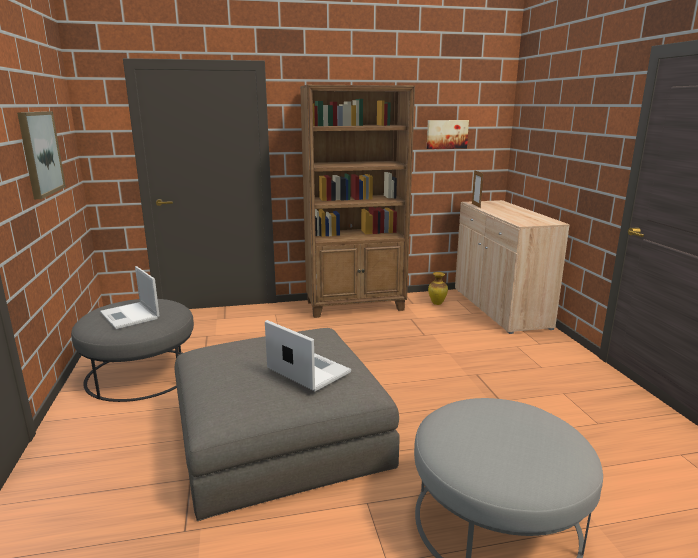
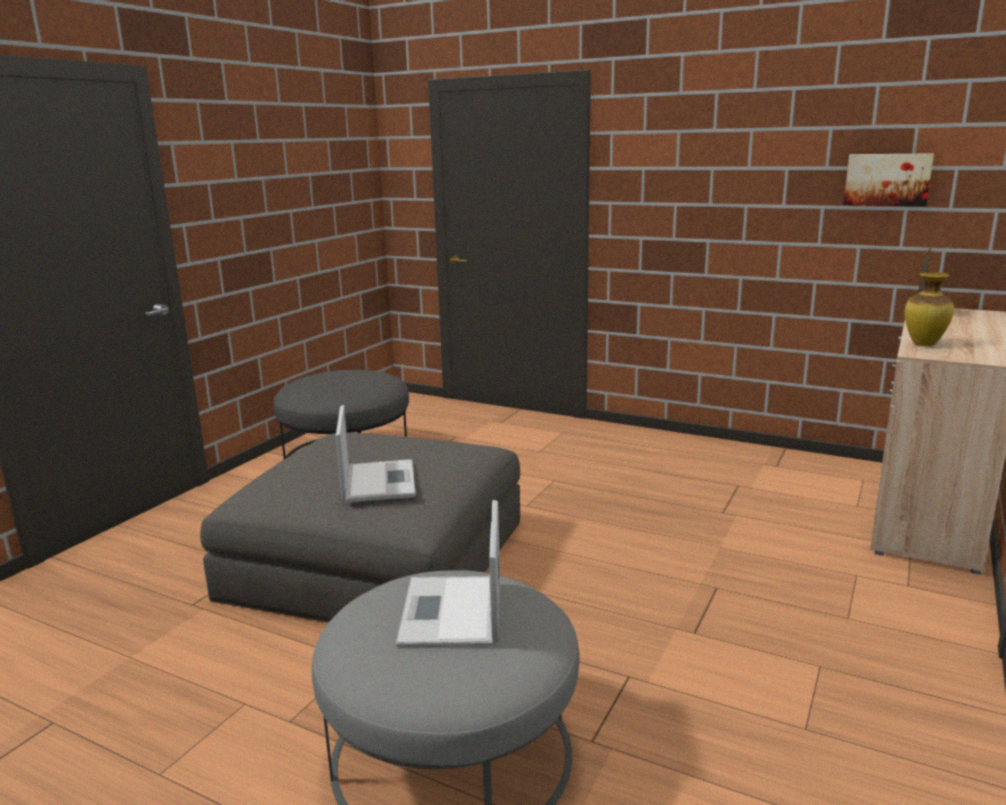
camera: 40 degrees right, 0 degrees up
(40, 153) = (292, 192): picture -> none
(130, 316) = (333, 384): laptop -> laptop (452, 614)
(356, 306) = (683, 448): brown bookcase -> none
(437, 303) = (818, 476): vase -> vase (924, 344)

